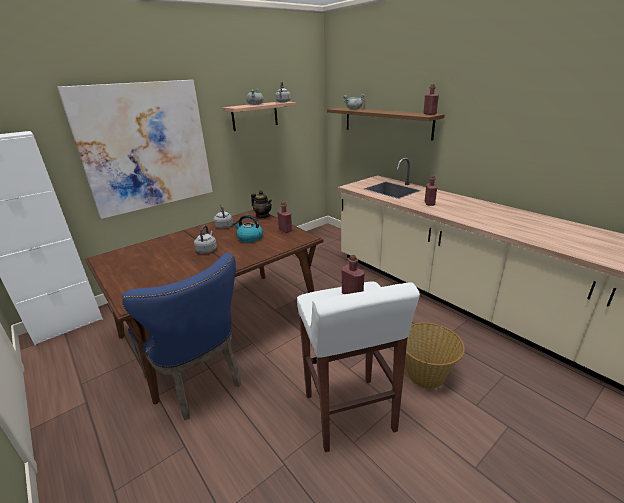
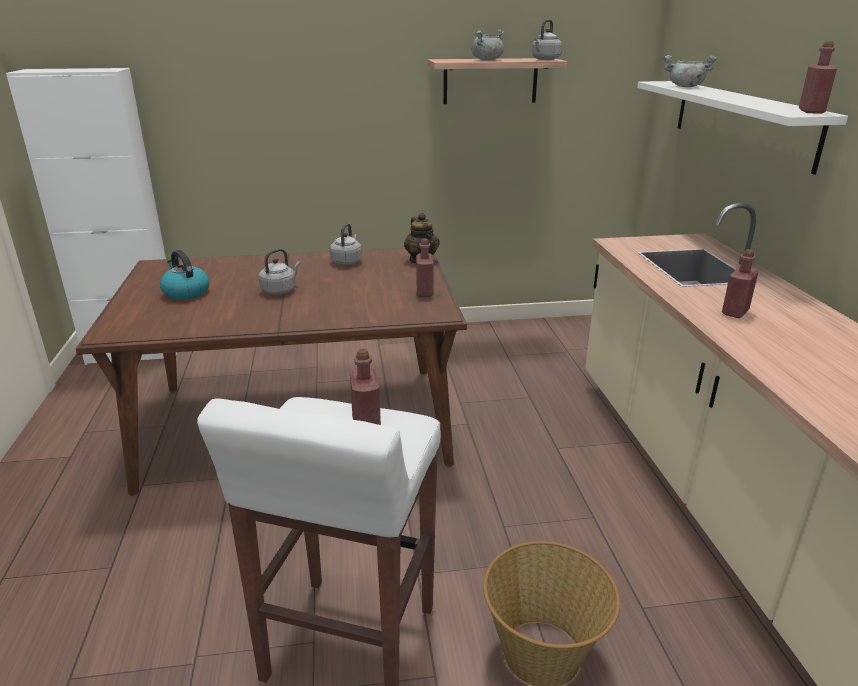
camera: 30 degrees right, 0 degrees up
(145, 147) = (286, 112): picture -> none
(199, 382) = (201, 491): blue chair -> none
(249, 238) = (357, 289): kettle -> kettle (186, 293)
(386, 122) = (741, 121): brown shelf -> white shelf

